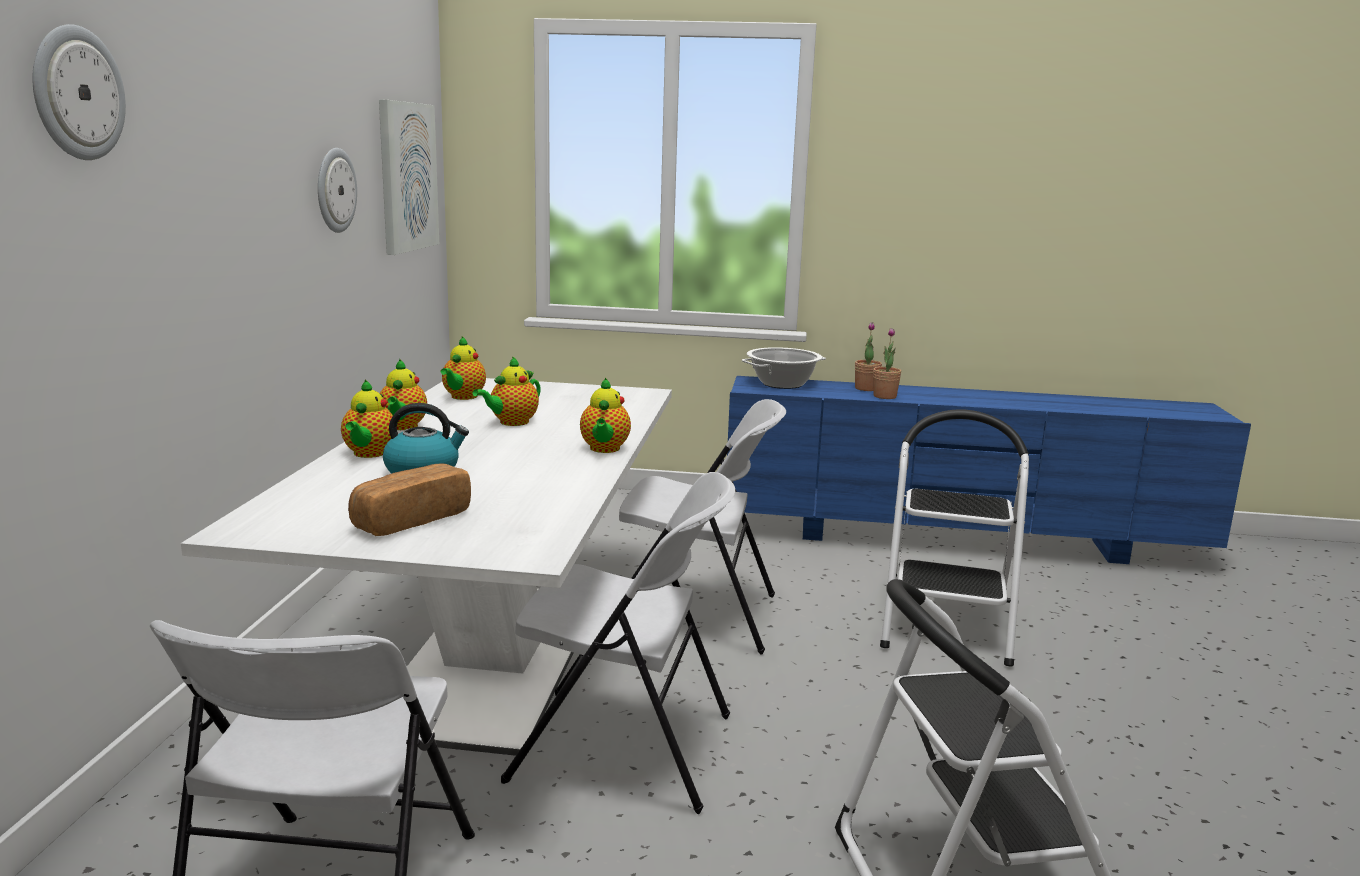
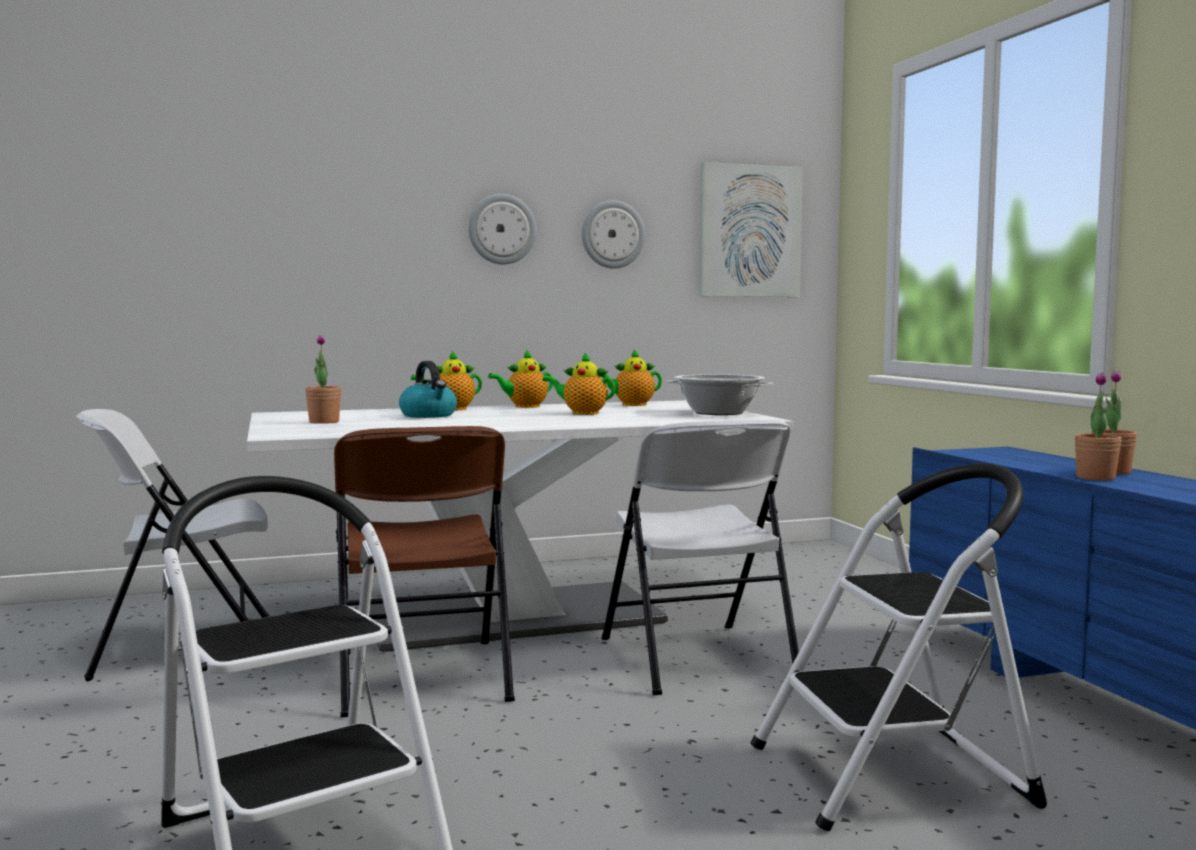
camera: 65 degrees right, 10 degrees down
(77, 93) = (315, 160): wall clock -> wall clock (502, 229)
(410, 520) = (324, 422): bread -> potted plant
(604, 449) = (548, 426): teapot -> none
(622, 748) = (421, 676): white chair -> brown chair
(782, 384) = (1020, 455): cooking pot -> cooking pot (718, 412)

